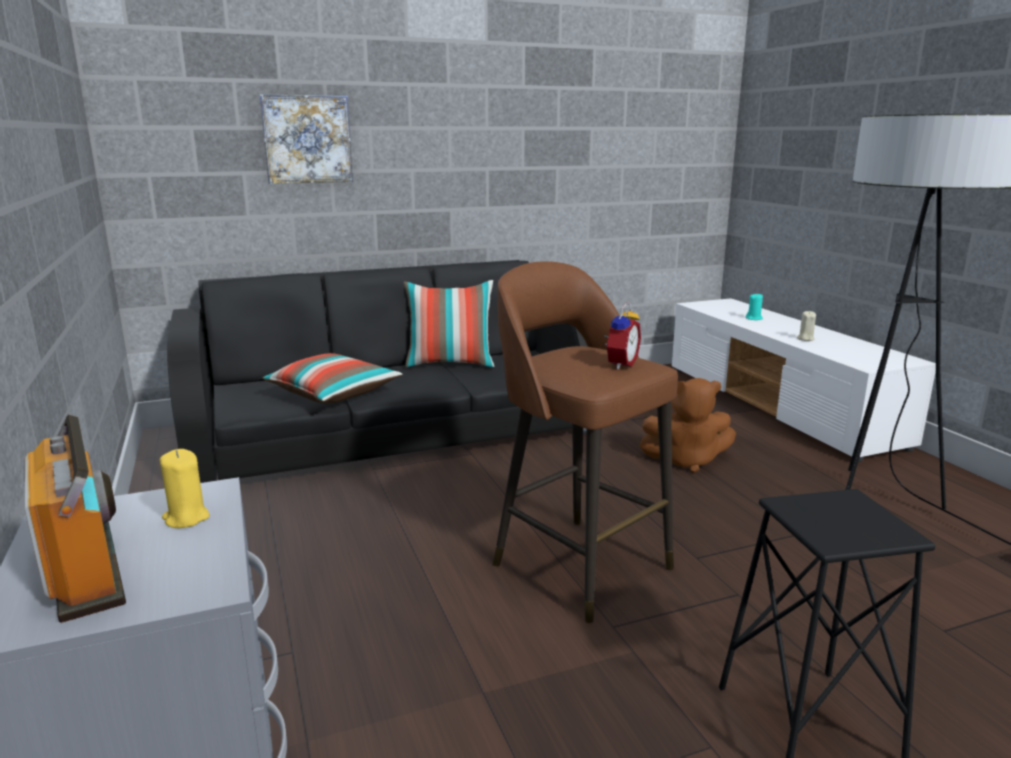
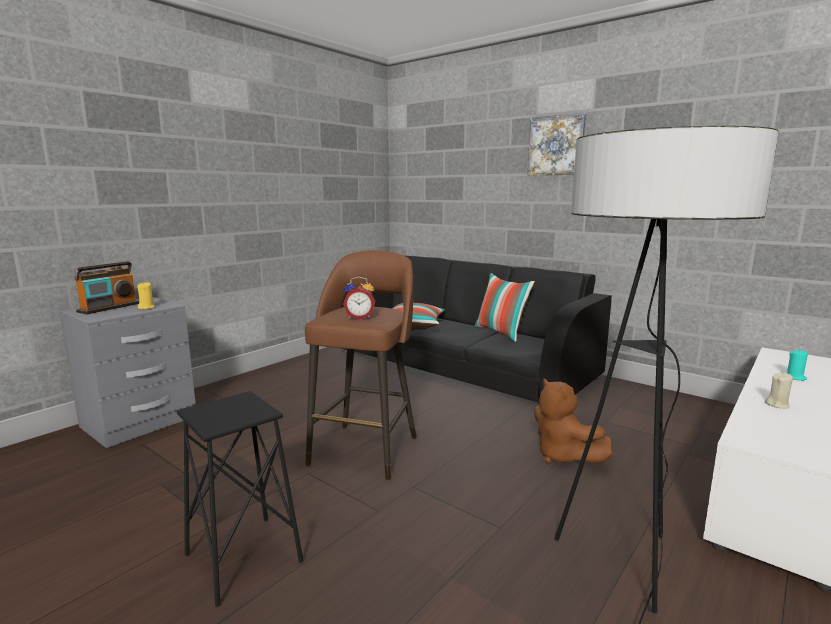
camera: 60 degrees right, 5 degrees down
(307, 139) = (473, 182): picture -> picture (556, 146)

